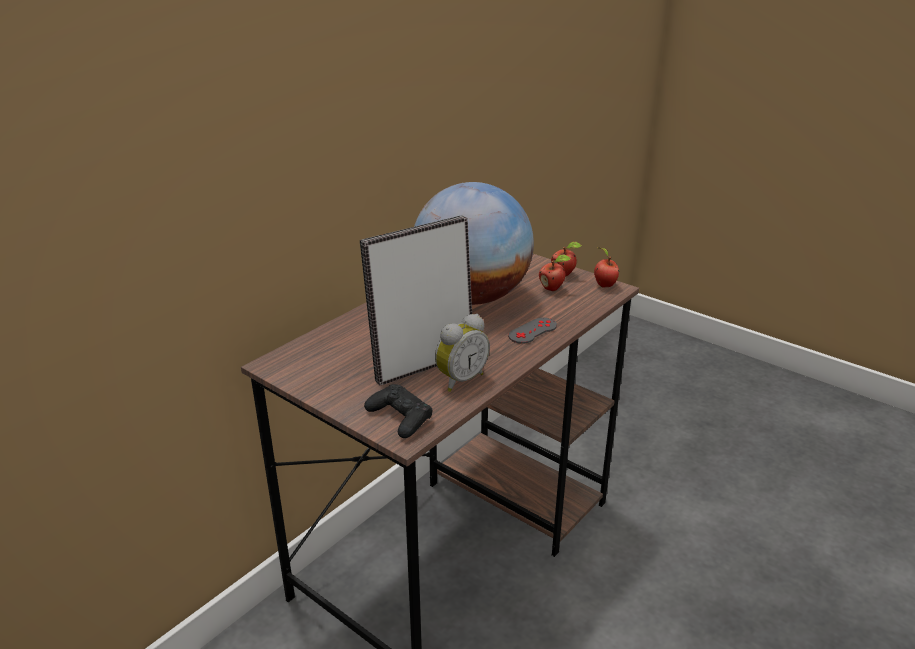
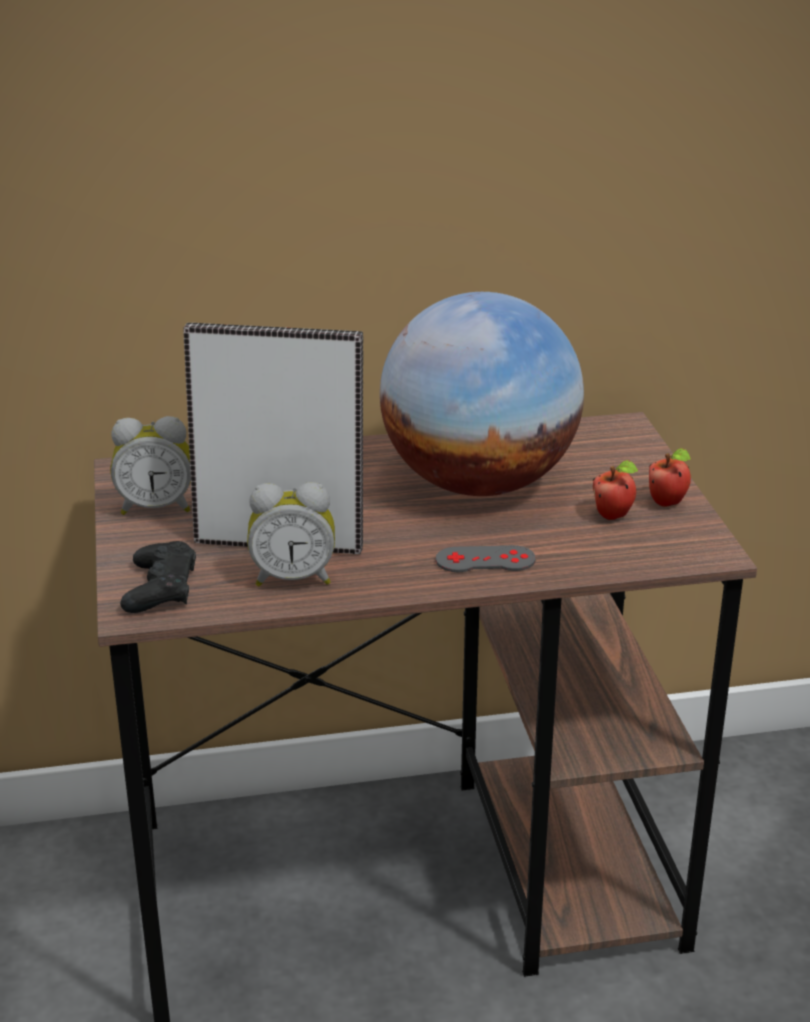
camera: 40 degrees right, 0 degrees up
(325, 376) = (156, 507): none -> alarm clock
(604, 285) = (703, 541): apple -> none

